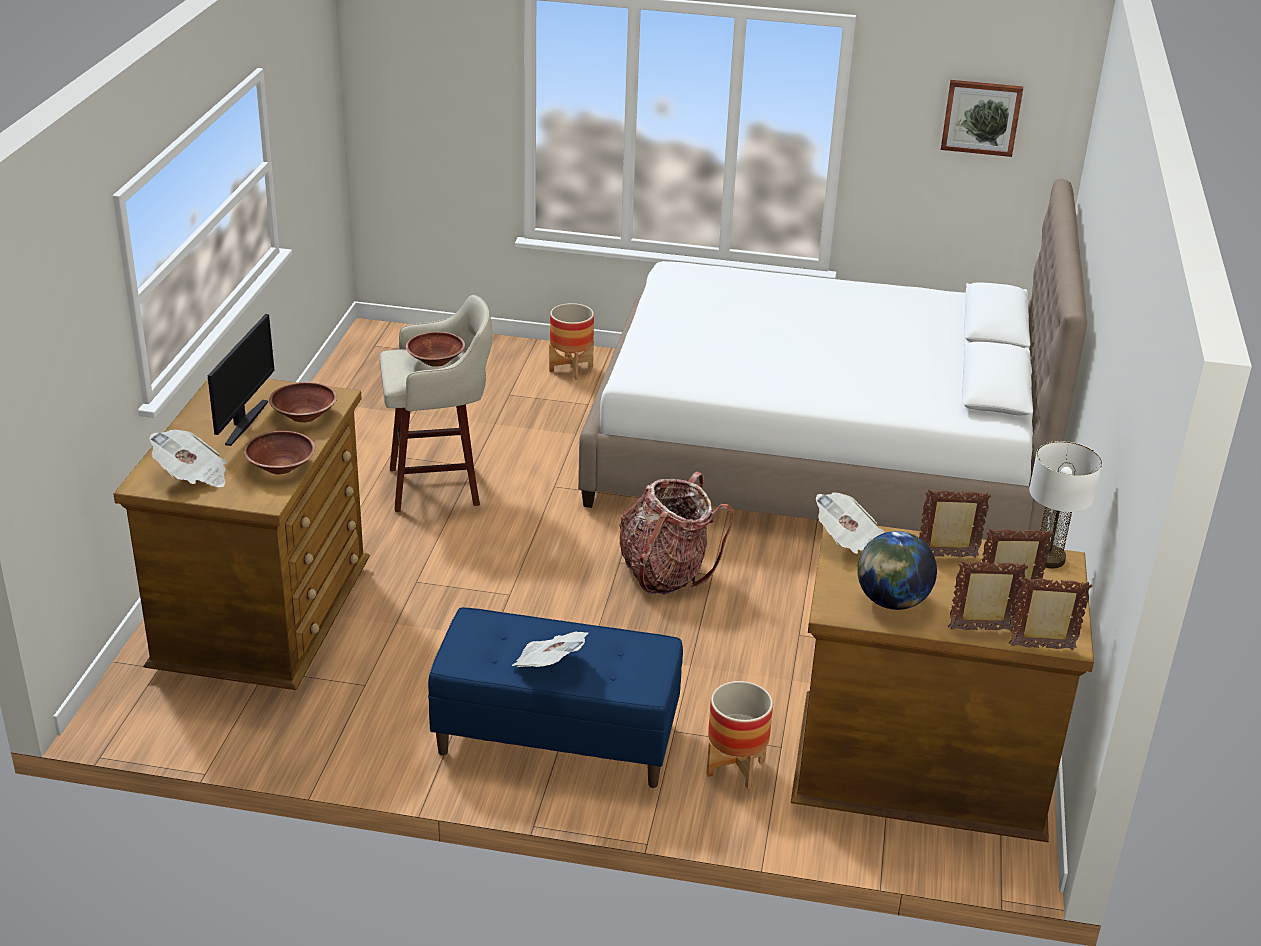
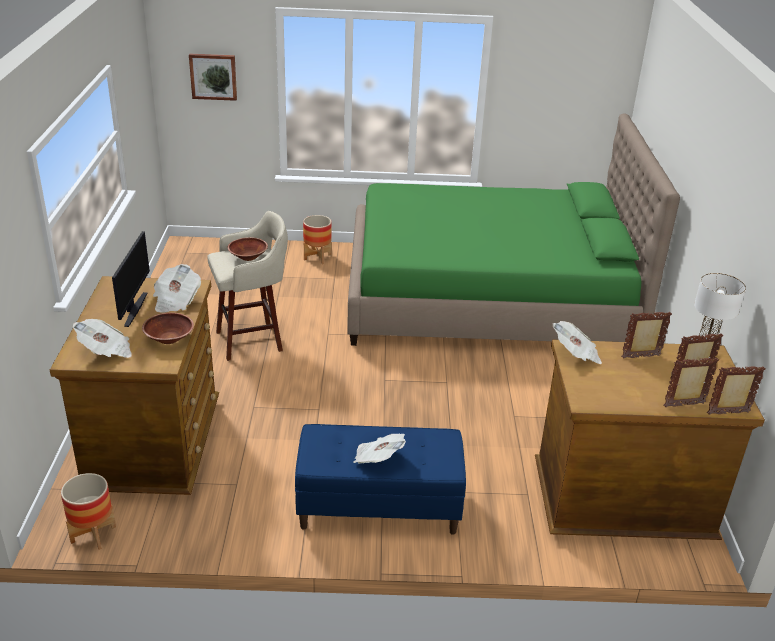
camera: 10 degrees left, 0 degrees up
(304, 416) = (176, 301): brown bowl -> newspaper
(666, 572) = (416, 383): backpack -> none
(735, 768) = (503, 513): planter -> planter (93, 534)
(819, 455) = (488, 298): white bed -> green bed
(891, 601) = (619, 392): globe -> none
(981, 117) = (572, 77): picture -> picture (213, 76)

